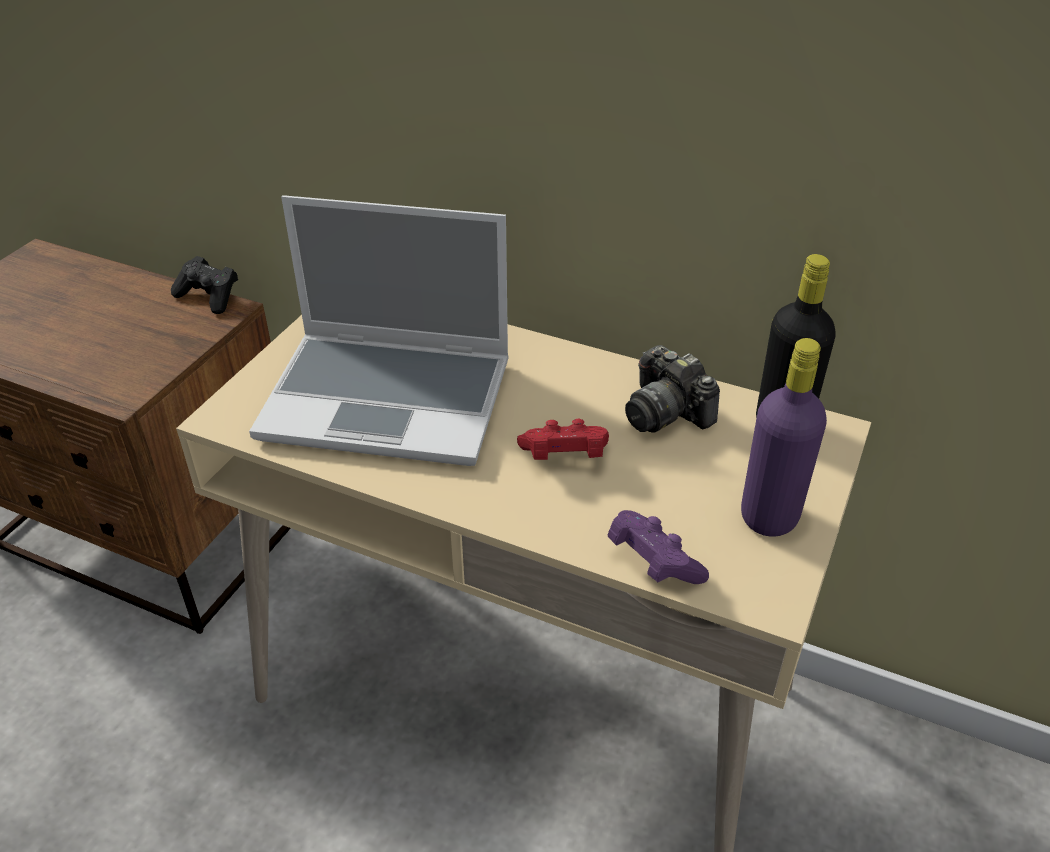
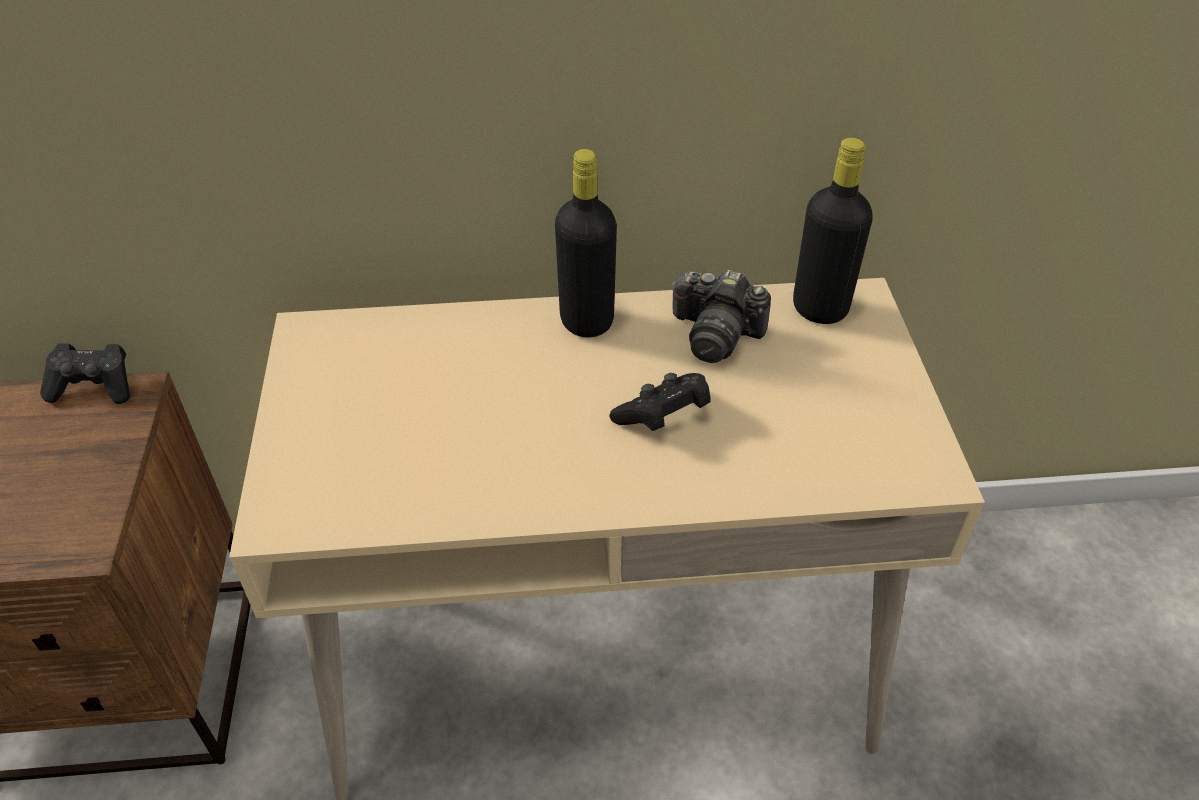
camera: 30 degrees left, 5 degrees up
(391, 399) = (446, 426): laptop -> none
(564, 363) = (586, 321): none -> black bottle
(564, 457) = (662, 416): red game controller -> black game controller
(652, 563) = (818, 485): purple game controller -> none
(769, 516) = (875, 398): purple bottle -> none

